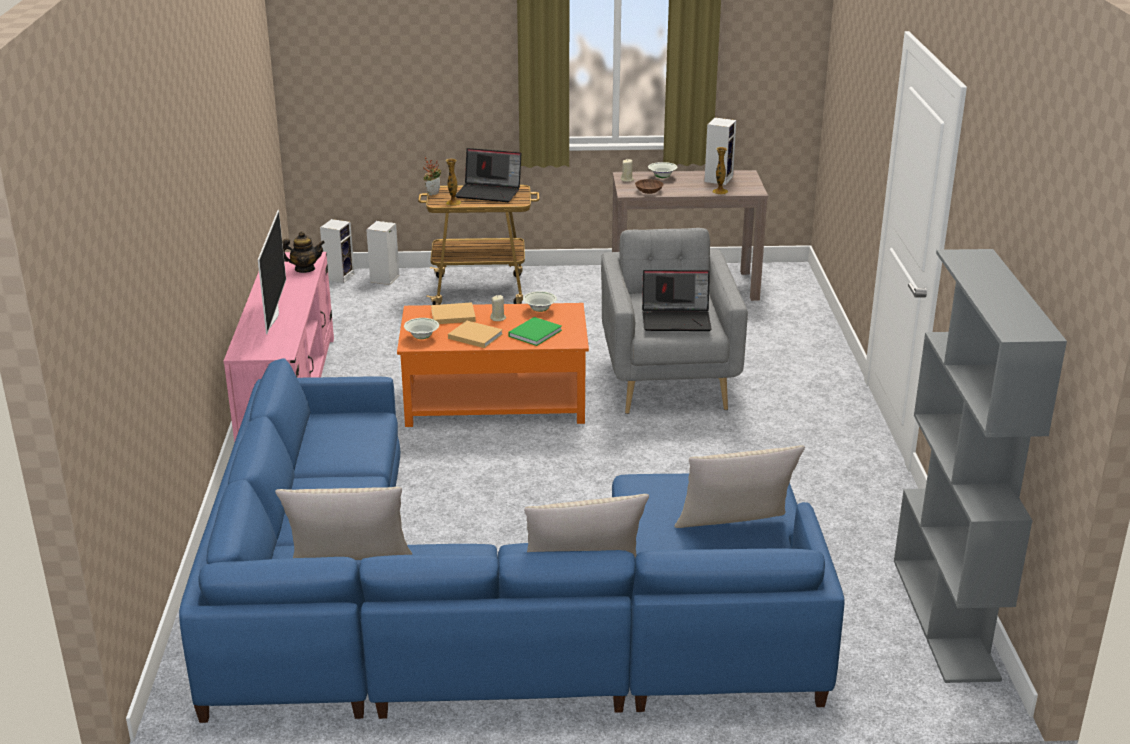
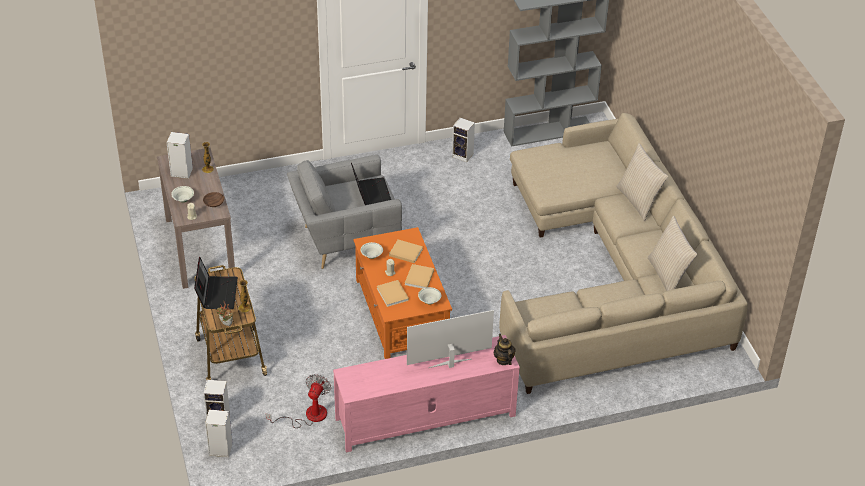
camera: 105 degrees left, 15 degrees up
(304, 269) = (370, 371): teapot -> teapot (503, 360)
(351, 324) = (308, 416): none -> fan
(483, 611) = (612, 274): blue sofa -> beige sofa
(536, 332) = (405, 252): green book -> beige book
(735, 532) = (579, 159): beige pillow -> none
(868, 504) = (463, 155): none -> speaker

